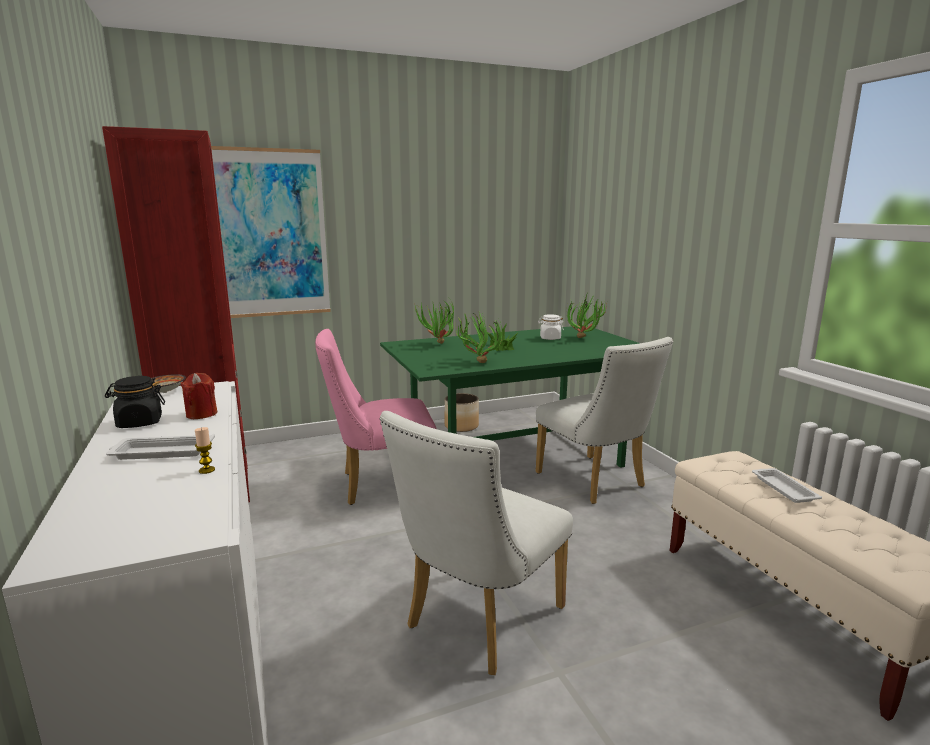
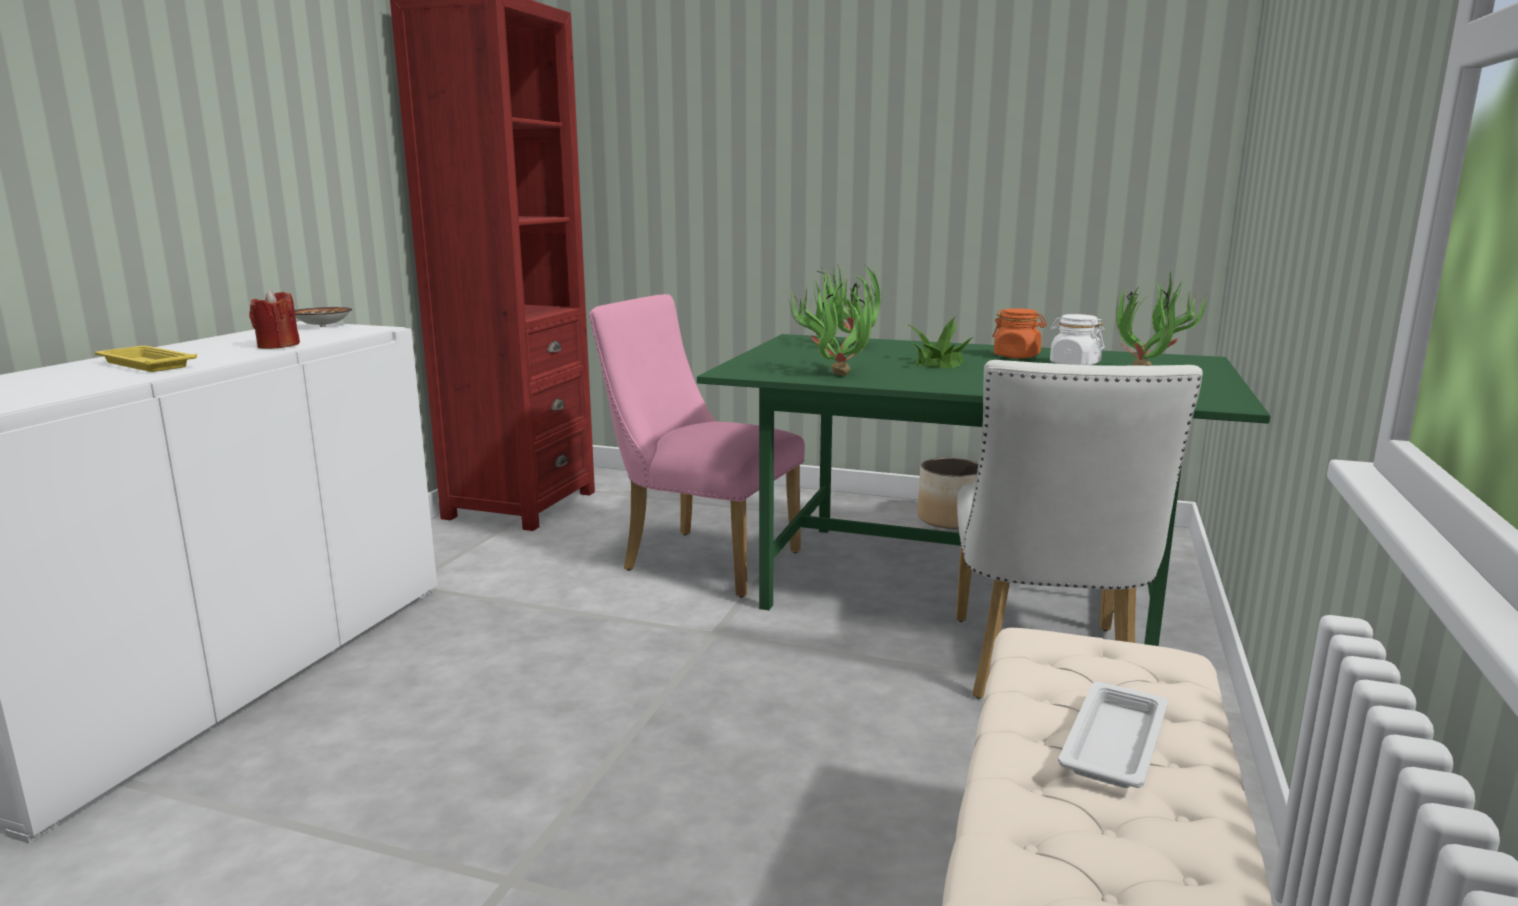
camera: 40 degrees right, 0 degrees up
(139, 423) = (218, 343): black jar -> none
(161, 452) = (145, 364): white tray -> yellow tray
(207, 470) = (116, 382): candle -> none
(271, 234) = (679, 154): picture -> none
(478, 622) = (526, 766): white chair -> none
(519, 338) = (1017, 356): none -> orange jar

